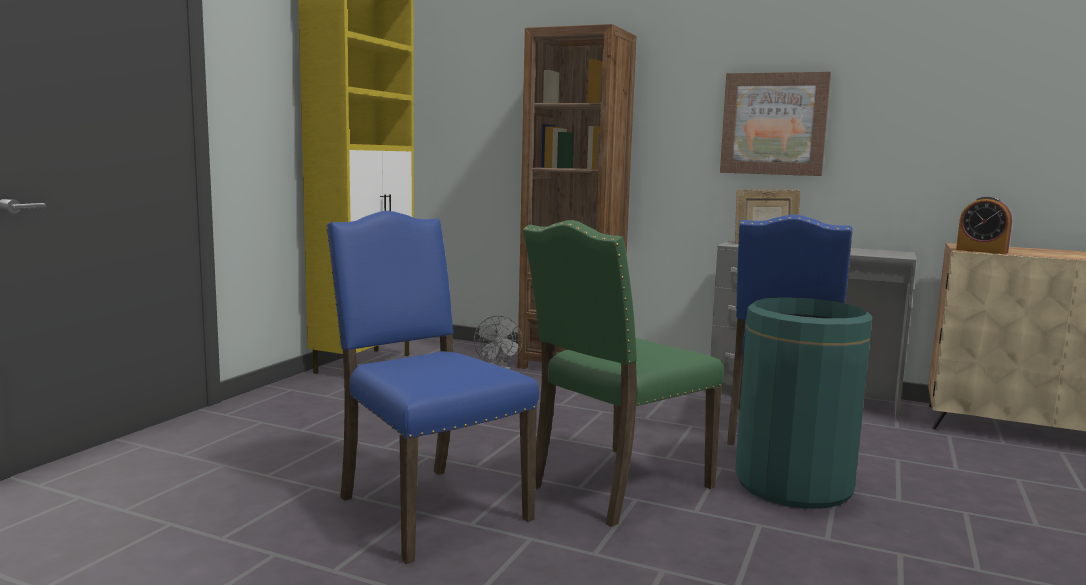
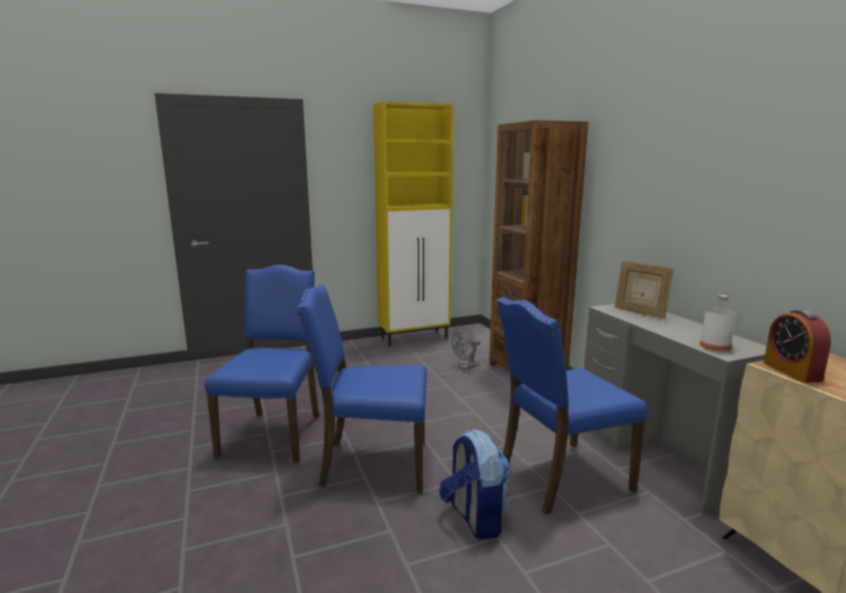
camera: 45 degrees right, 5 degrees up
(615, 486) = (372, 464): green chair -> blue chair
(774, 124) = (676, 201): picture -> none
(793, 485) = (474, 518): green trash can -> backpack
(880, 254) = (715, 346): none -> white bottle

